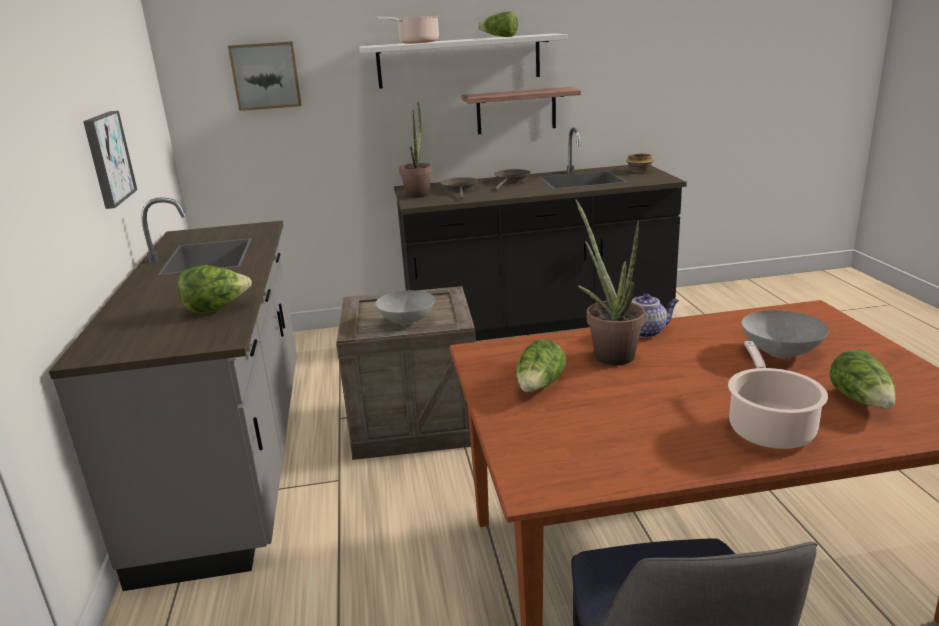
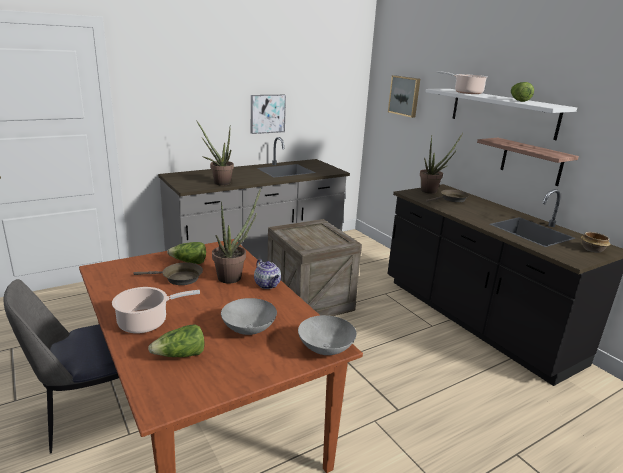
camera: 65 degrees right, 0 degrees up
(216, 309) = (219, 182): lettuce -> potted plant
(406, 321) = (300, 237): grey bowl -> grey bowl (326, 349)
(511, 181) = (493, 210): brown frying pan -> brown frying pan (179, 278)

